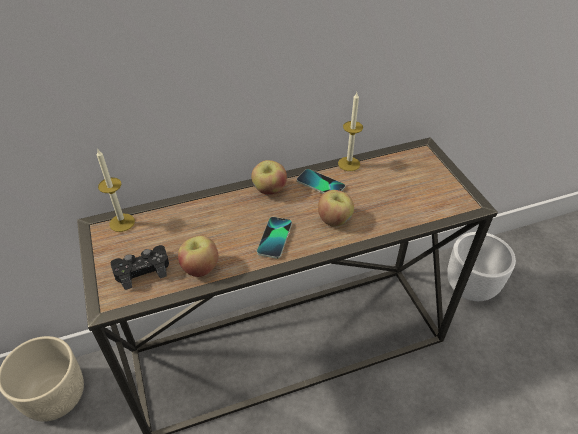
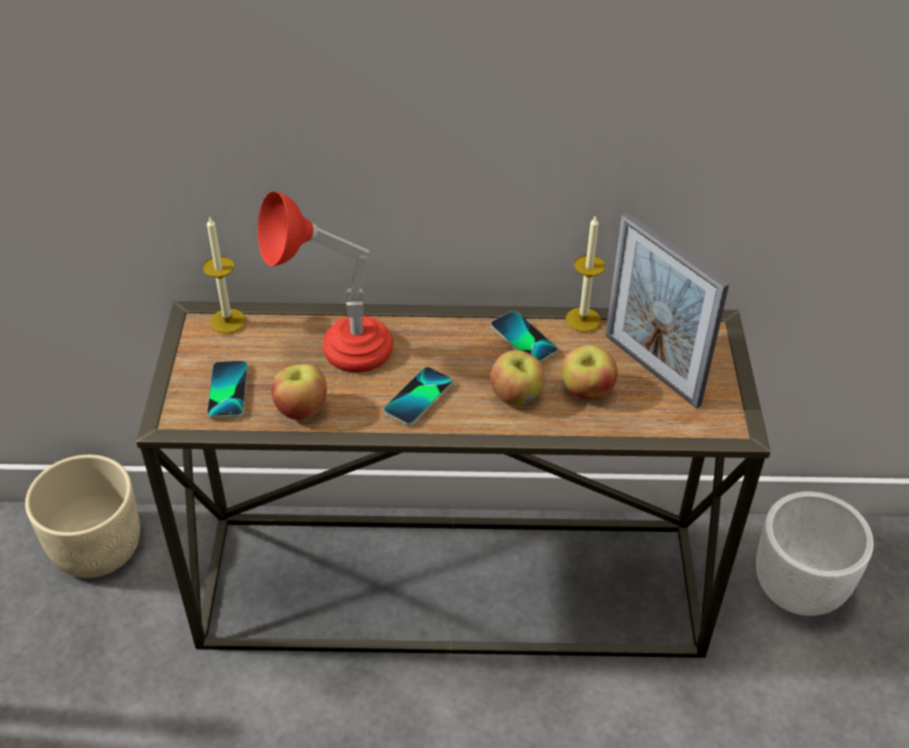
camera: 20 degrees right, 0 degrees up
(142, 270) = (228, 390): black game controller -> phone
(206, 223) = (336, 351): none -> red table lamp
(269, 190) = (445, 328): apple -> apple (586, 390)
(404, 182) = (651, 369): none -> picture frame

